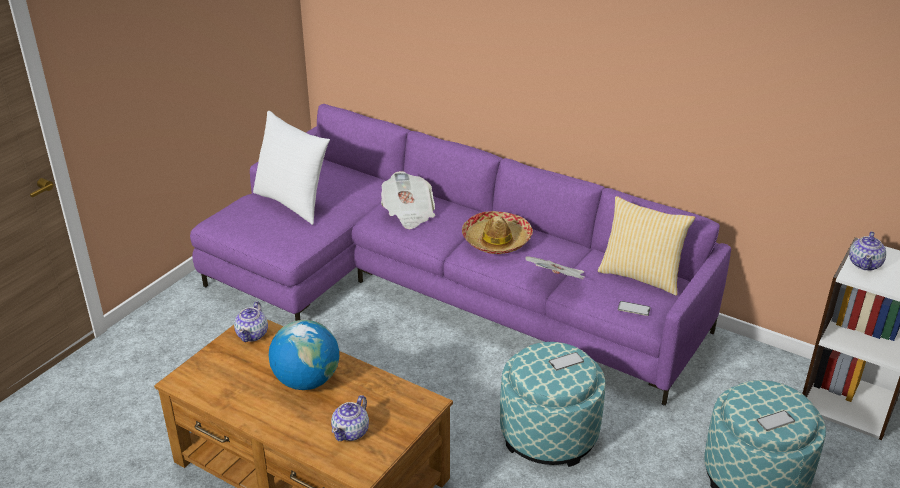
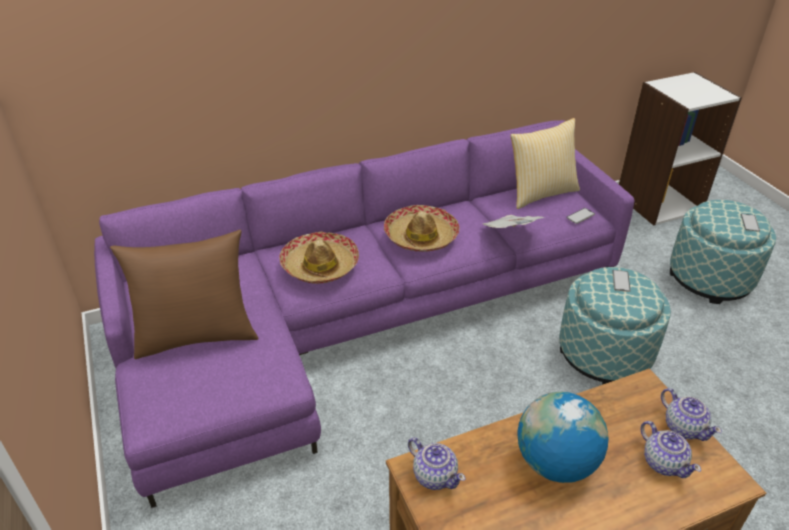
camera: 55 degrees left, 5 degrees up
(293, 203) = (197, 336): white pillow -> brown pillow
(408, 213) = (320, 266): newspaper -> hat
(865, 264) = (679, 93): teapot -> teapot (683, 427)

